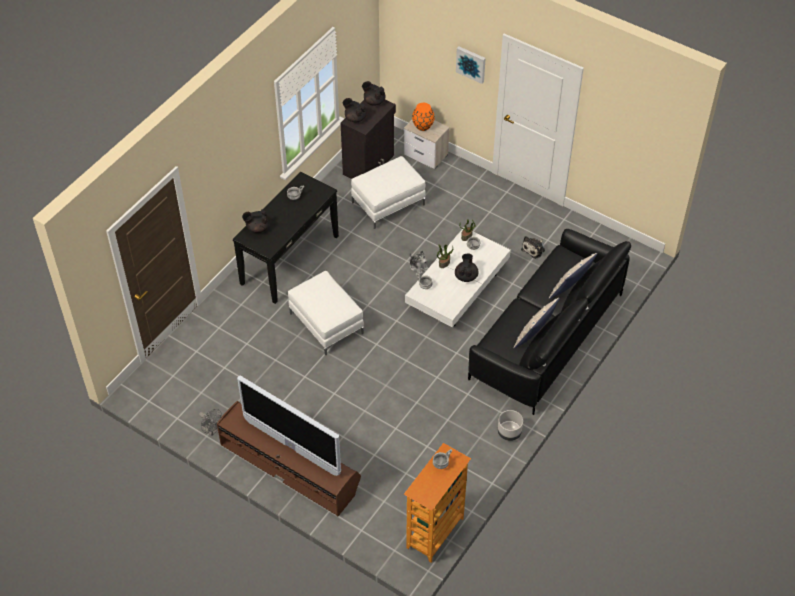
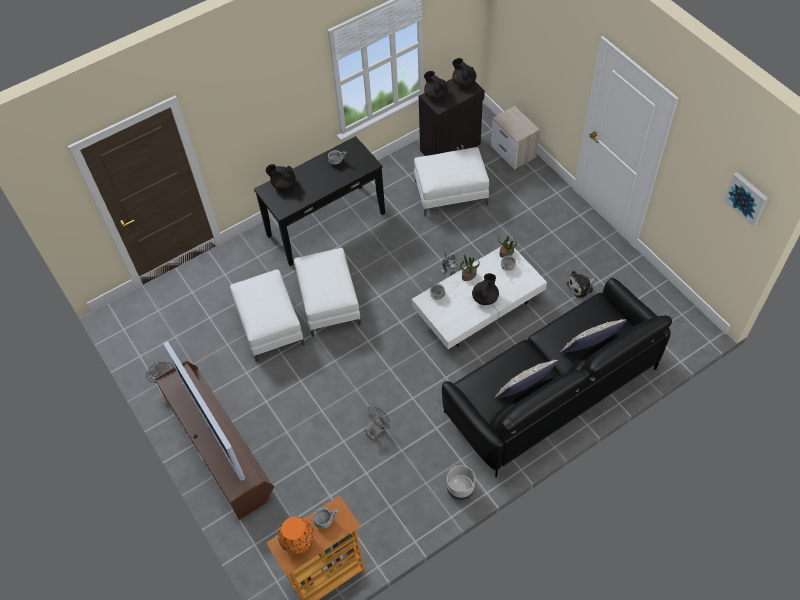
camera: 25 degrees right, 5 degrees up
(283, 357) = (270, 325): none -> white ottoman
(419, 410) = (377, 429): none -> grey fan
(423, 126) = (512, 121): orange vase -> orange vase (298, 542)
(471, 64) = (567, 64): picture -> picture (747, 198)

